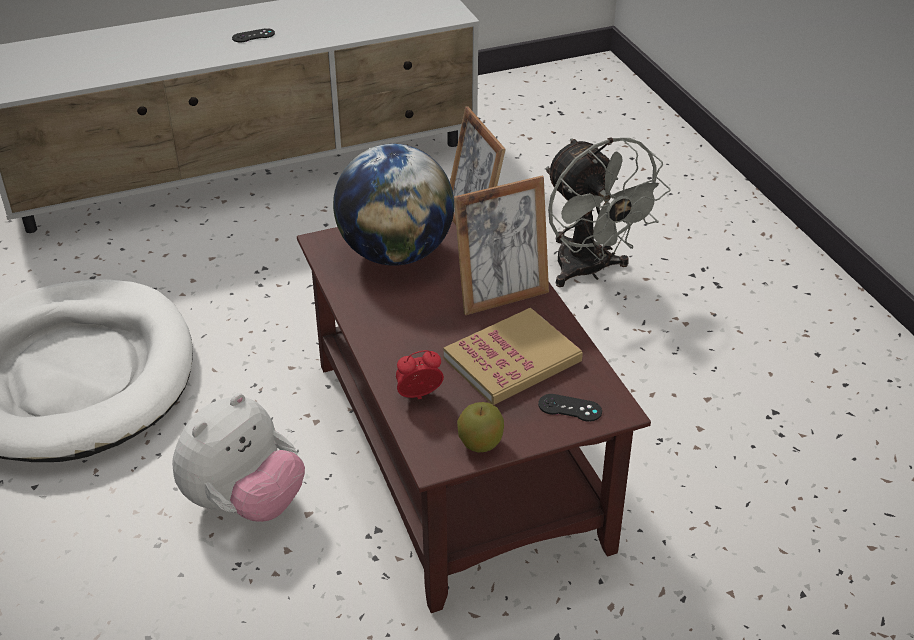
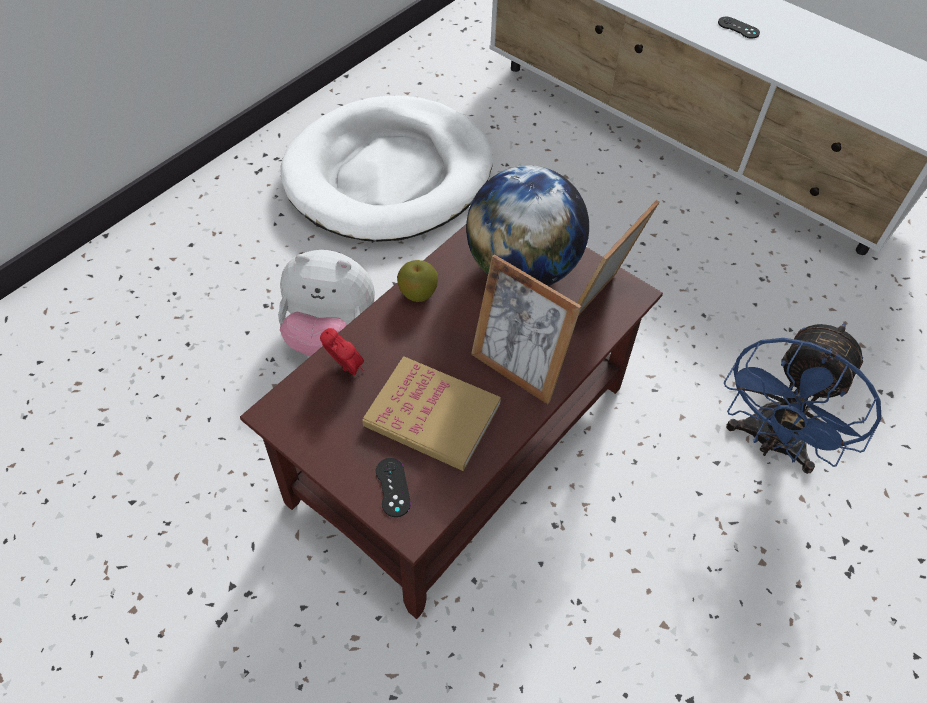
camera: 60 degrees right, 15 degrees up
(480, 443) = (311, 437): apple -> apple (418, 293)
(589, 271) = (770, 443): grey fan -> blue fan

